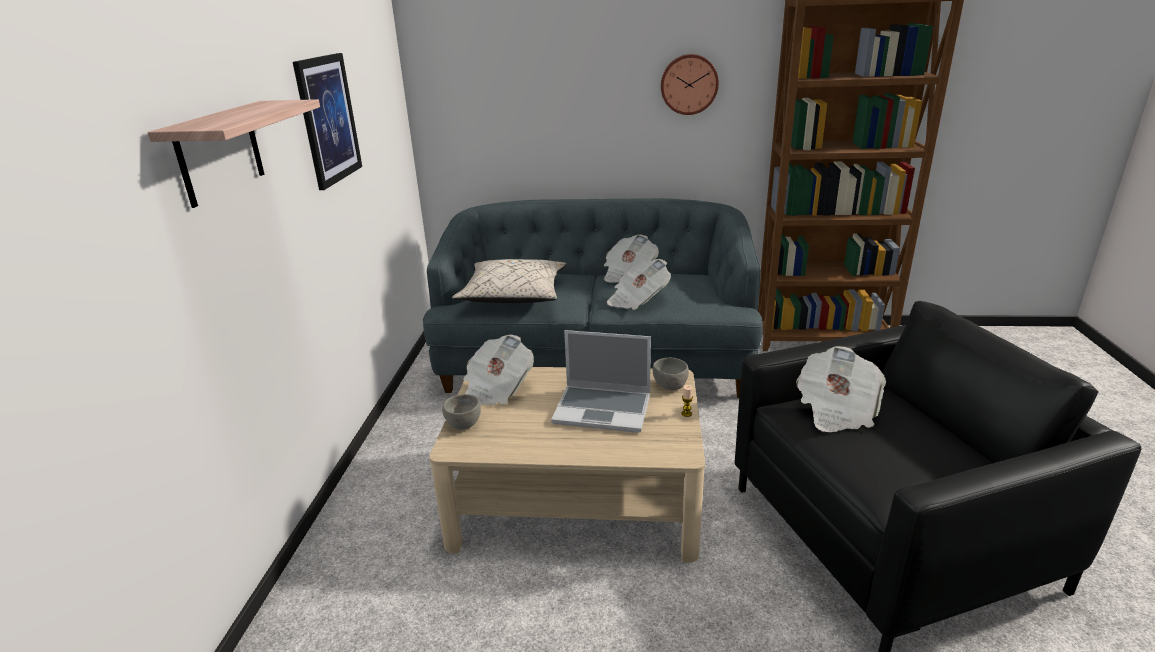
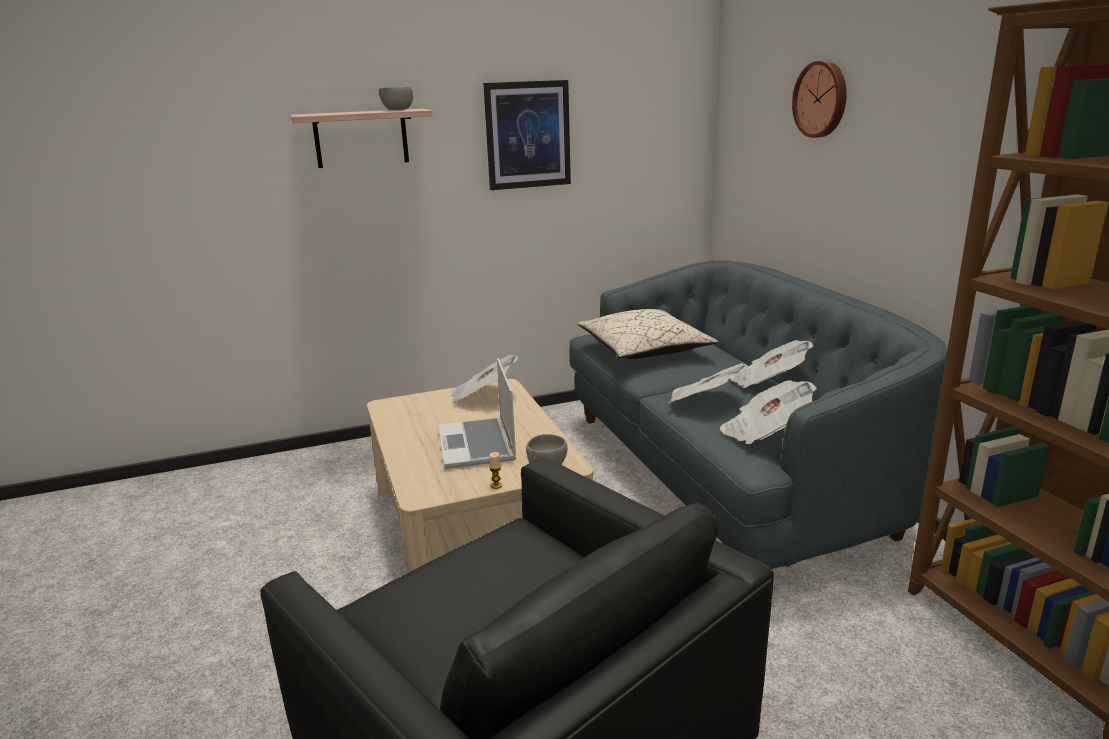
camera: 65 degrees right, 5 degrees down
(464, 424) = (421, 399): grey bowl -> grey bowl (398, 110)
(689, 84) = (947, 150): wall clock -> wall clock (822, 99)
(836, 410) = (519, 555): newspaper -> newspaper (765, 433)

